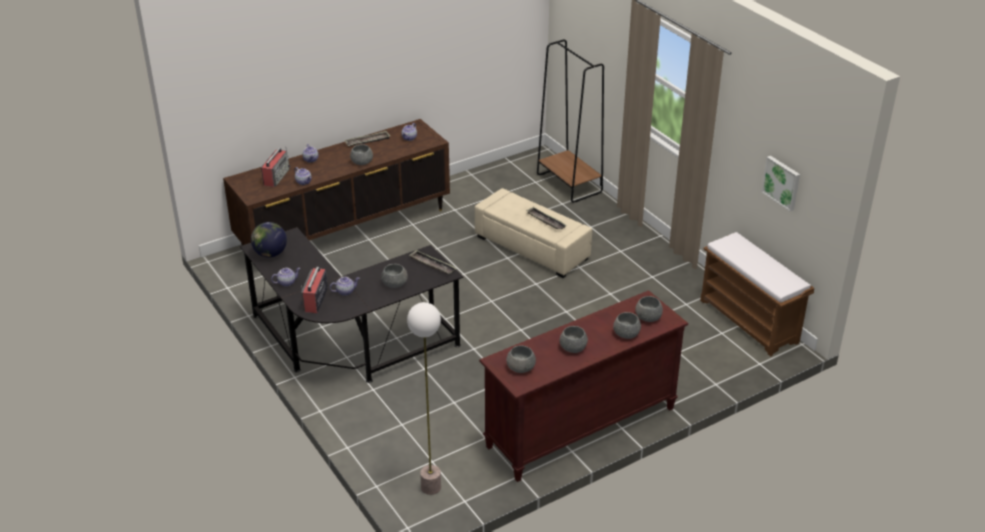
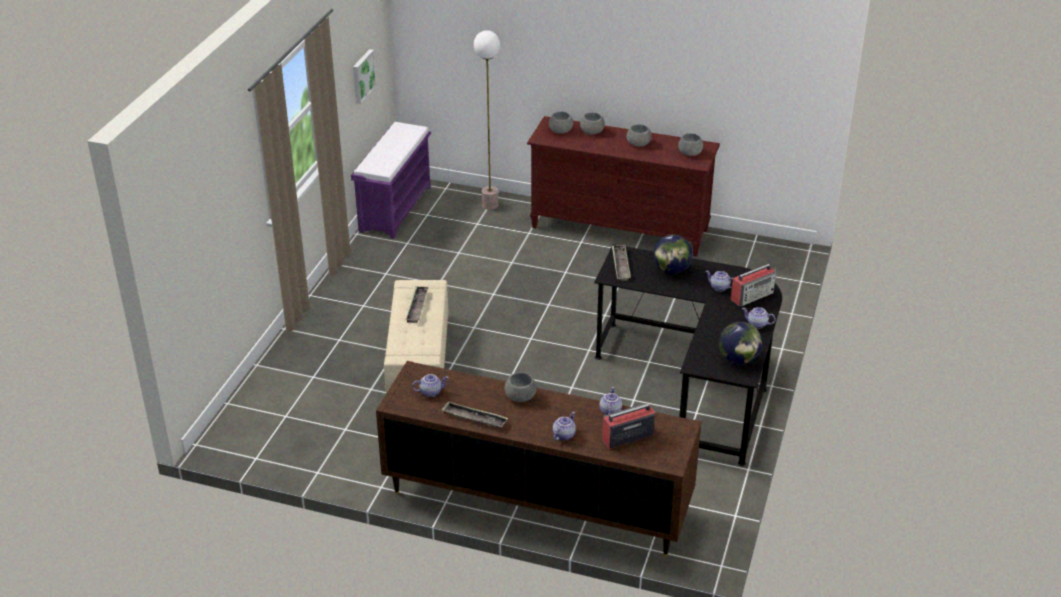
camera: 130 degrees left, 0 degrees up
(395, 283) = (671, 270): grey bowl -> globe
(430, 487) = (766, 259): floor lamp -> floor lamp (490, 205)
(569, 184) = (266, 390): clothes rack -> none
(750, 321) = (395, 208): brown bench -> purple bench

